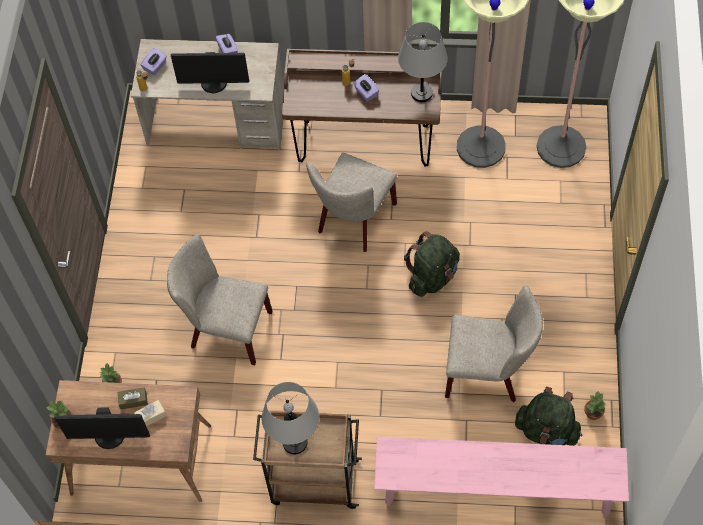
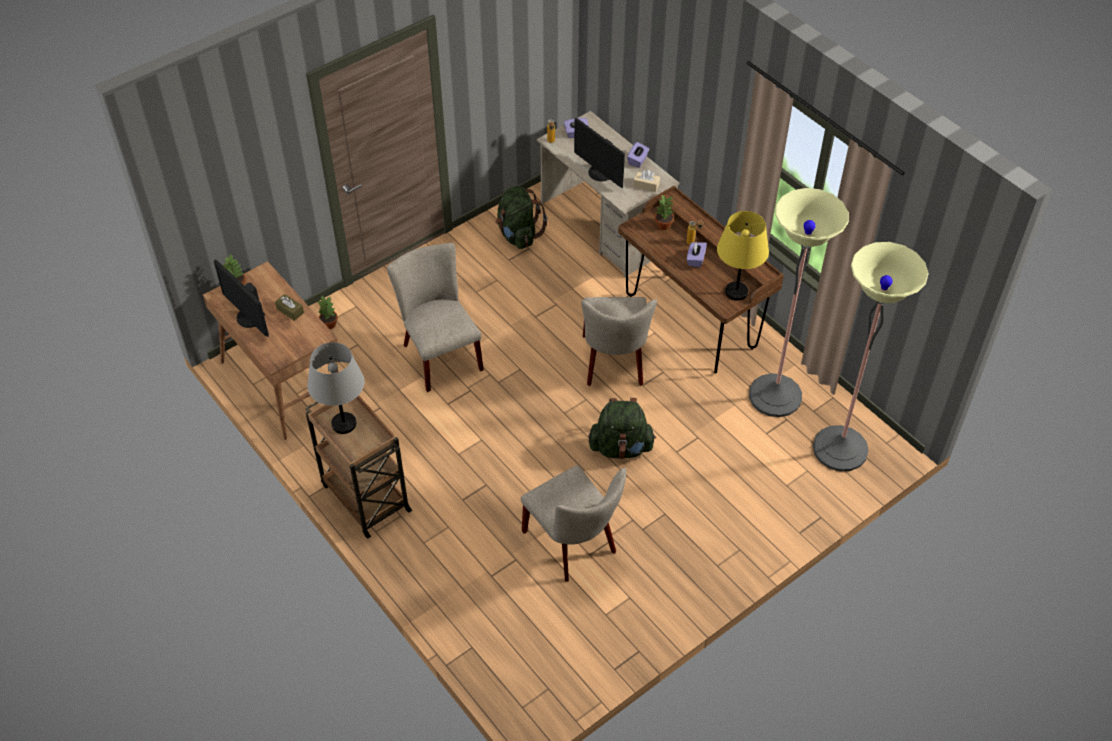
camera: 45 degrees right, 10 degrees down
(151, 416) = (287, 329): beige tissue box -> beige tissue box (646, 185)
(354, 221) = (614, 364): beige chair -> beige chair turned 75 degrees counterclockwise
(421, 93) = (736, 292): grey table lamp -> yellow table lamp
(496, 490) = (474, 624): pink bench -> none
(547, 430) = (562, 623): green backpack -> green backpack (518, 235)
(593, 413) = (612, 646): potted plant -> potted plant (664, 225)

